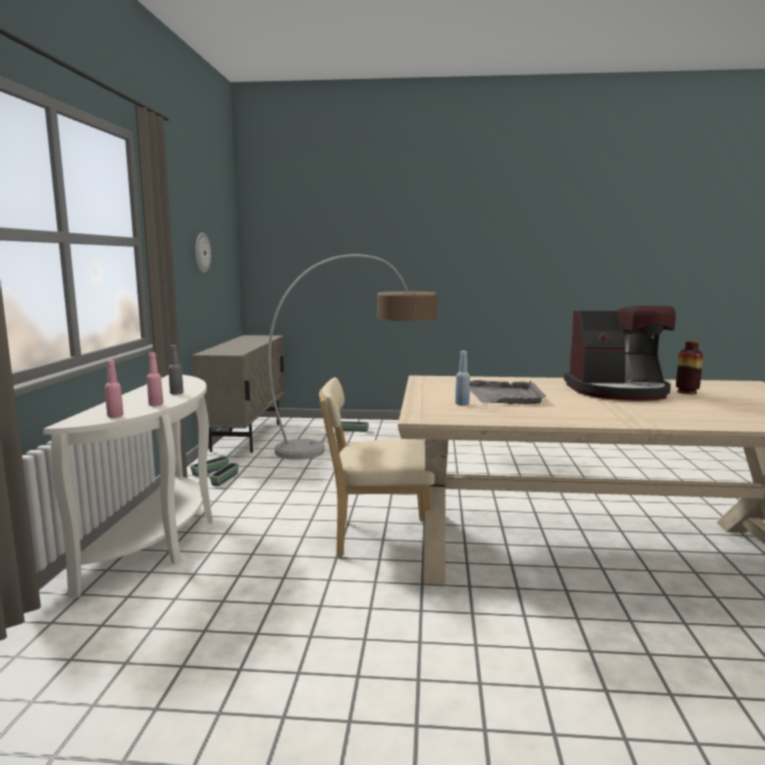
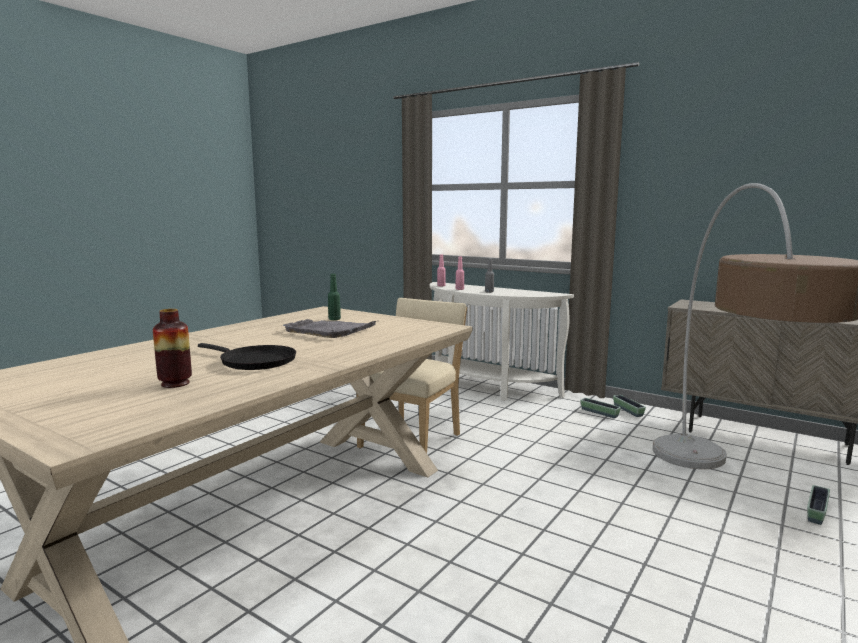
camera: 120 degrees right, 0 degrees up
(201, 253) = (752, 188): wall clock -> none
(462, 404) = (334, 319): blue bottle -> green bottle
(618, 391) = (254, 361): coffee machine -> black frying pan

